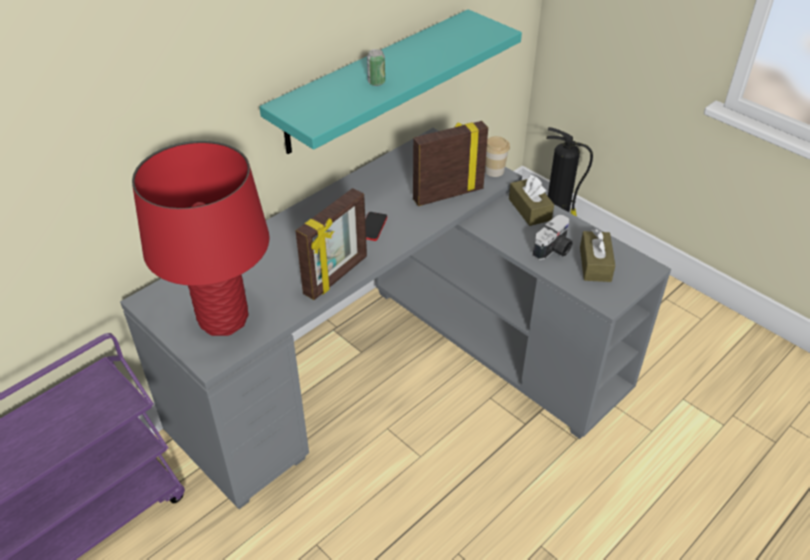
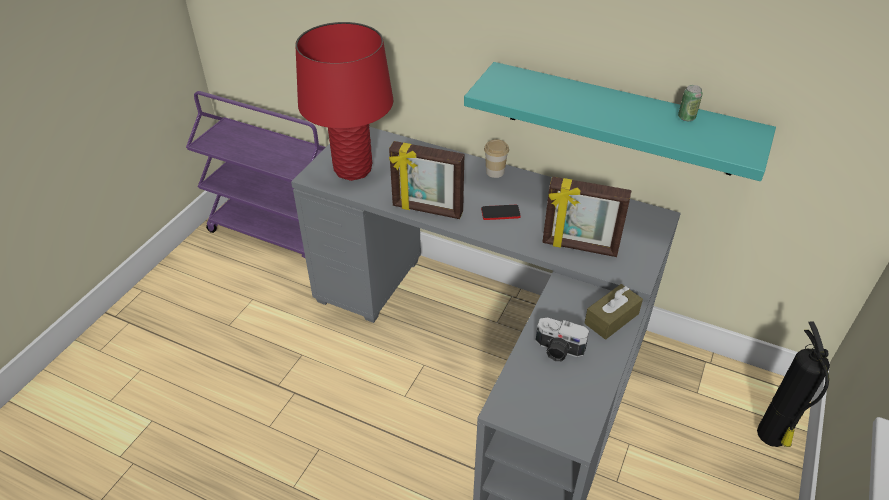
camera: 70 degrees right, 0 degrees up
(376, 82) = (575, 105): can -> can (686, 117)
(447, 194) = (579, 247): picture frame -> picture frame turned 150 degrees clockwise
(494, 171) = (641, 272): cup -> cup (495, 172)
(595, 264) = (555, 388): brown tissue box -> none

